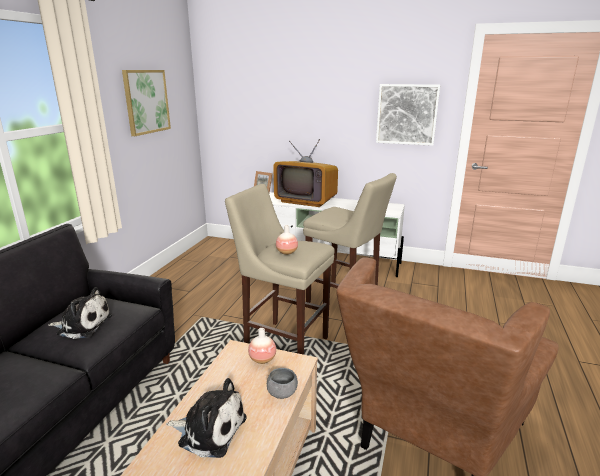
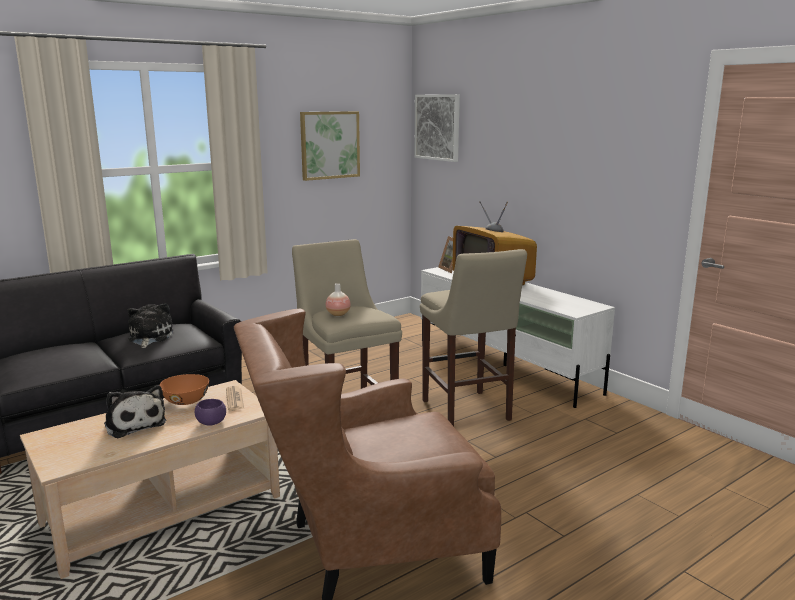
camera: 35 degrees right, 5 degrees down
(82, 325) = (149, 337): plush toy -> plush toy turned 135 degrees counterclockwise
(221, 380) = (187, 401): none -> orange bowl
(262, 359) = (234, 399): vase -> newspaper
(282, 393) = (211, 423): grey bowl -> purple bowl
(407, 114) = (623, 177): picture -> picture (437, 127)

